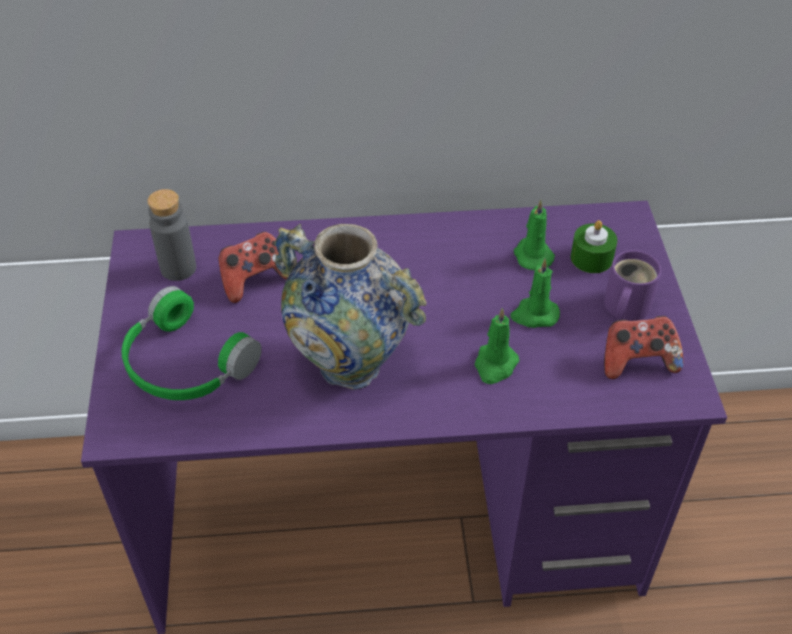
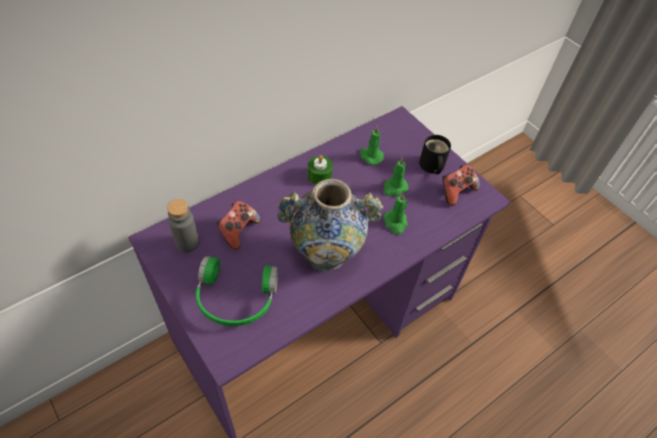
camera: 35 degrees left, 5 degrees up
(591, 258) = (399, 146): green candle -> green candle (319, 175)
(624, 307) = (431, 166): purple mug -> black mug

